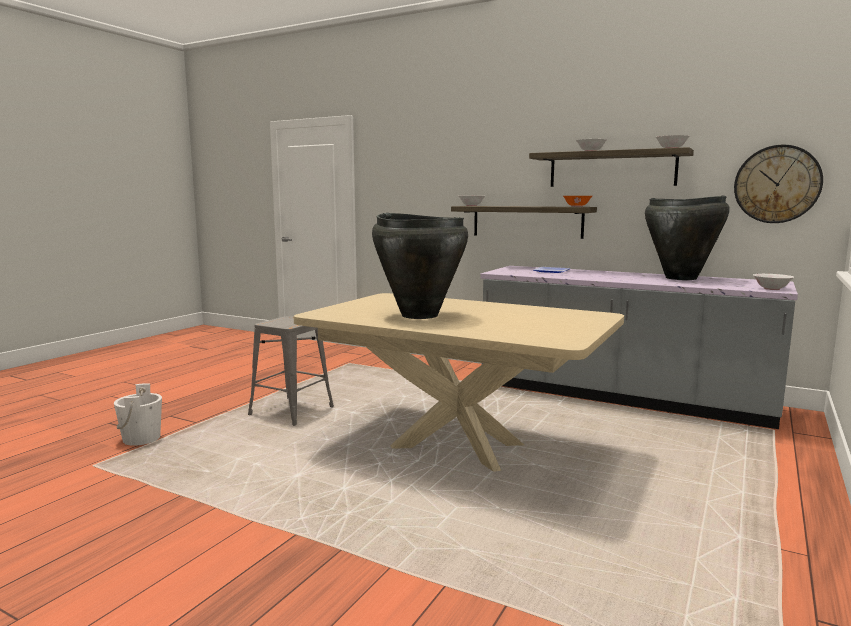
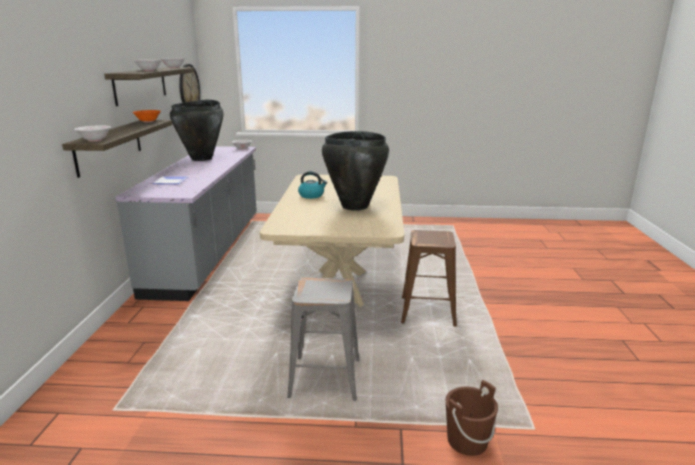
camera: 115 degrees left, 10 degrees up
(141, 438) = (467, 440): white bucket -> brown bucket
(328, 482) = (428, 311): none -> brown stool
(490, 309) = (312, 195): none -> kettle

